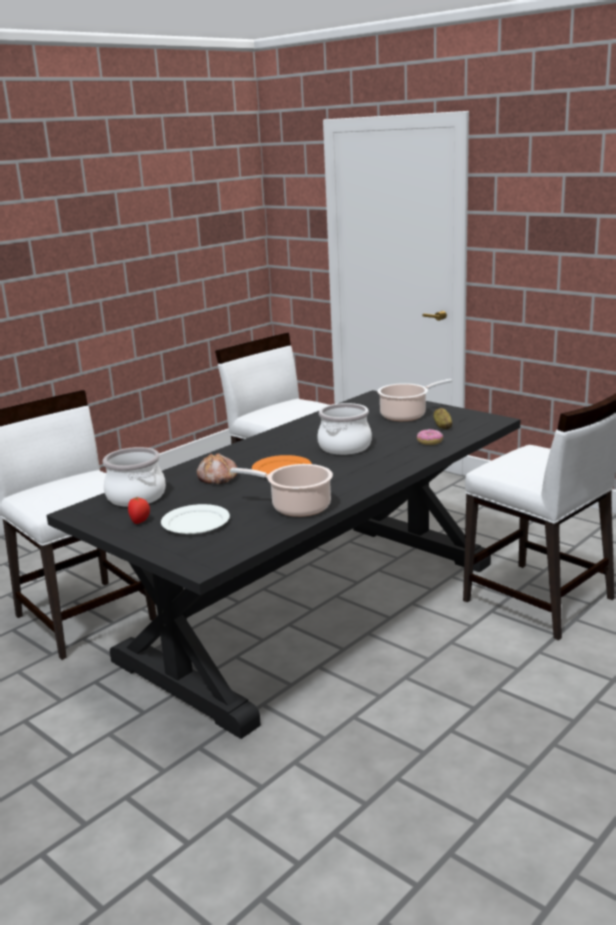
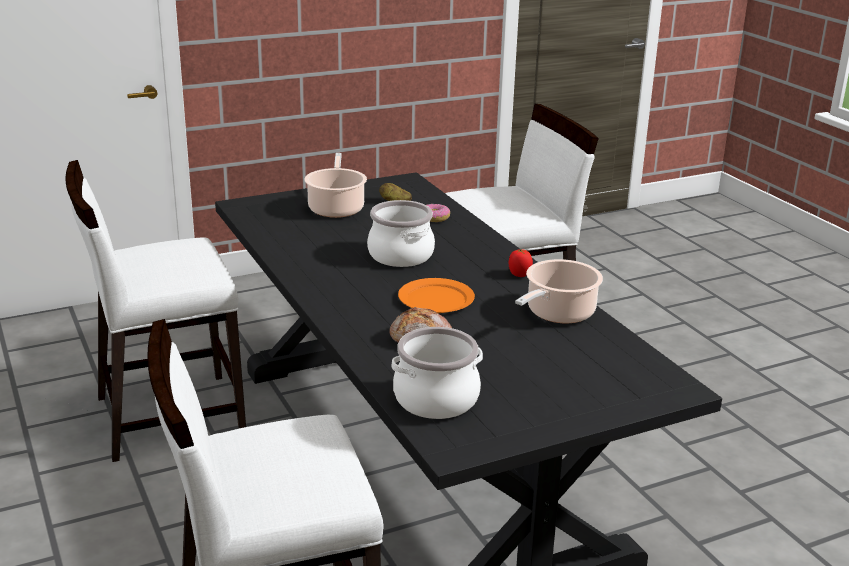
camera: 70 degrees left, 5 degrees up
(140, 522) = (526, 408): tomato -> tomato (519, 275)
(195, 522) = (557, 374): white plate -> none

